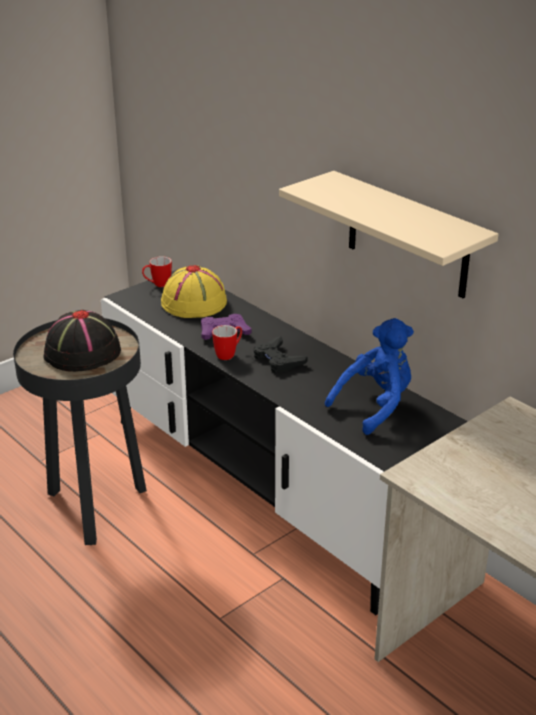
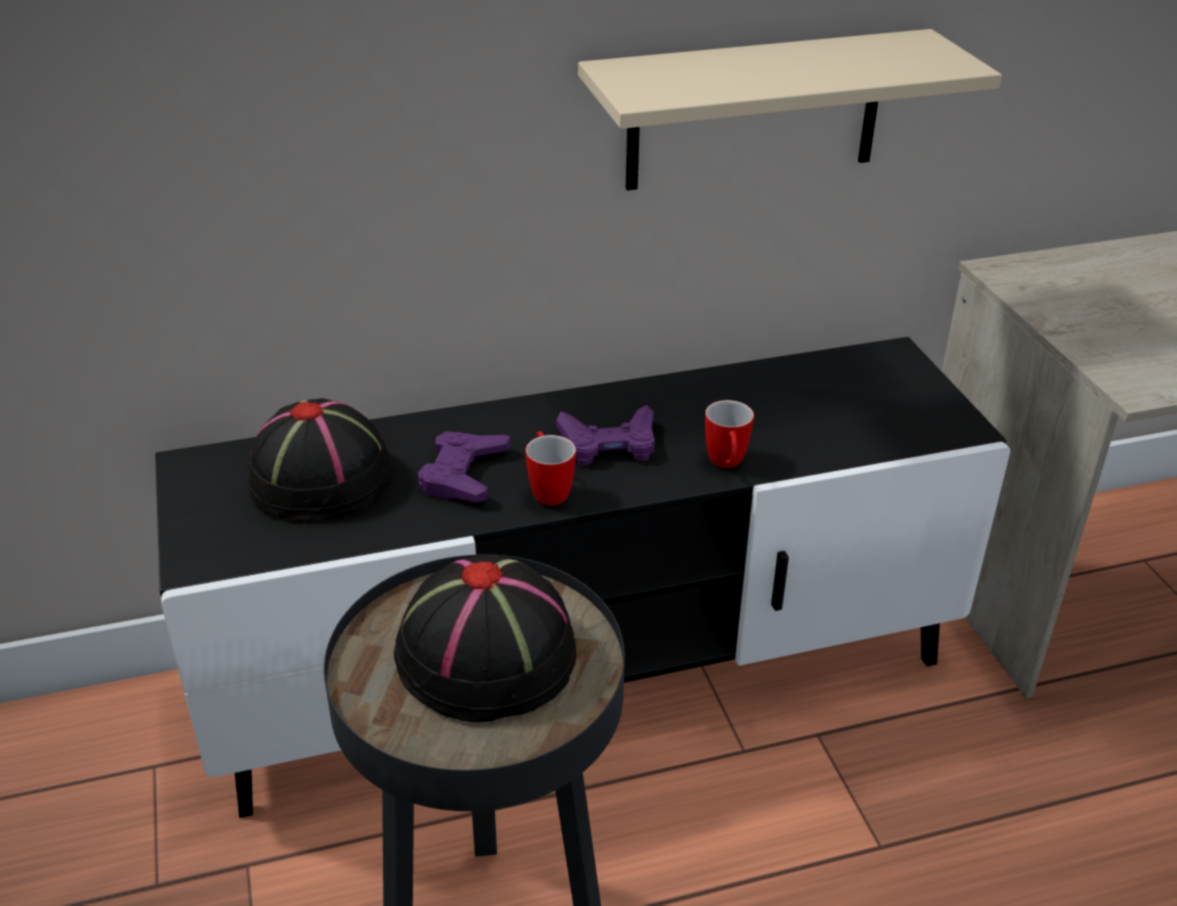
camera: 65 degrees left, 5 degrees up
(157, 285) = (195, 504): mug -> mug (726, 465)
(194, 303) = (322, 478): yellow hat -> black hat
(278, 360) = (609, 444): black game controller -> purple game controller
(375, 406) = (809, 397): blue plush toy -> none

